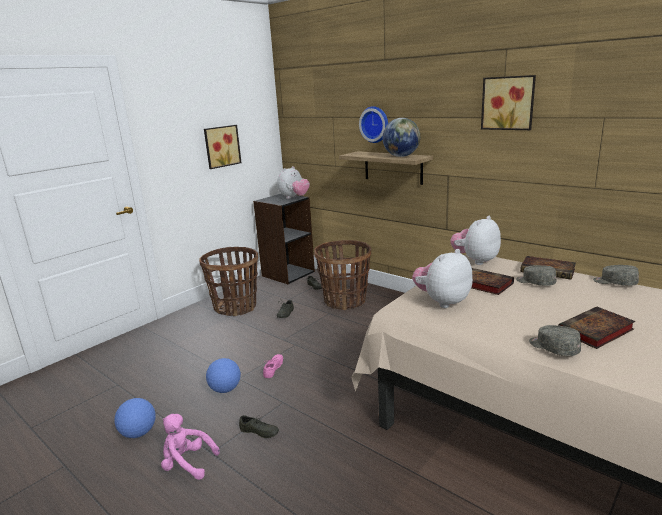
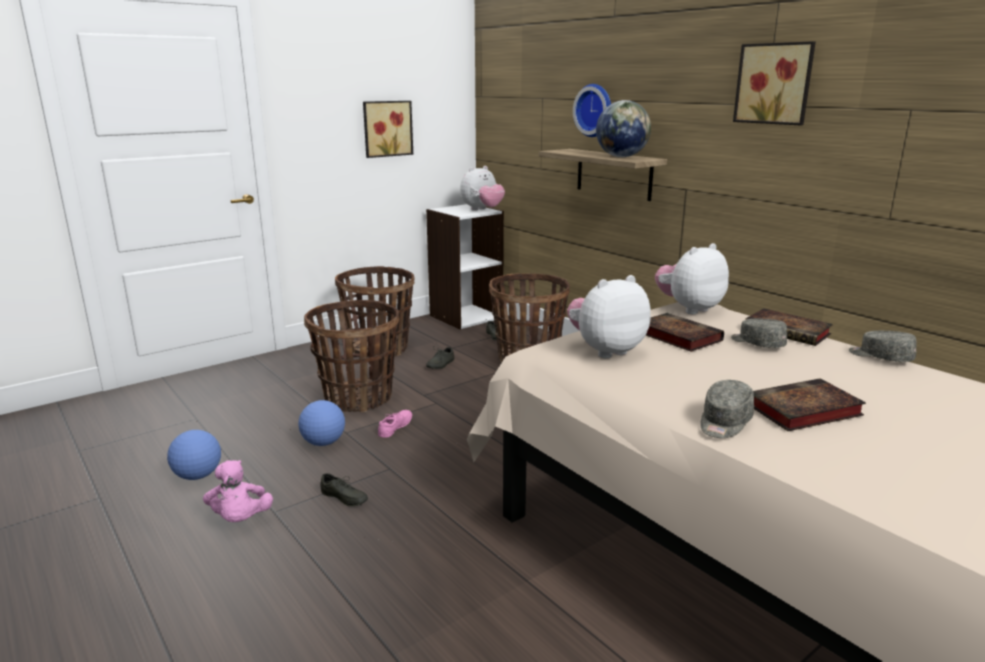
camera: 10 degrees right, 0 degrees up
(187, 464) = (240, 519): pink plush toy -> pink plush toy turned 135 degrees counterclockwise
(236, 349) = (358, 398): none -> basket
(288, 273) = (465, 316): black bookcase -> white bookcase
(553, 348) = (724, 423): grey cap -> grey cap turned 120 degrees counterclockwise

